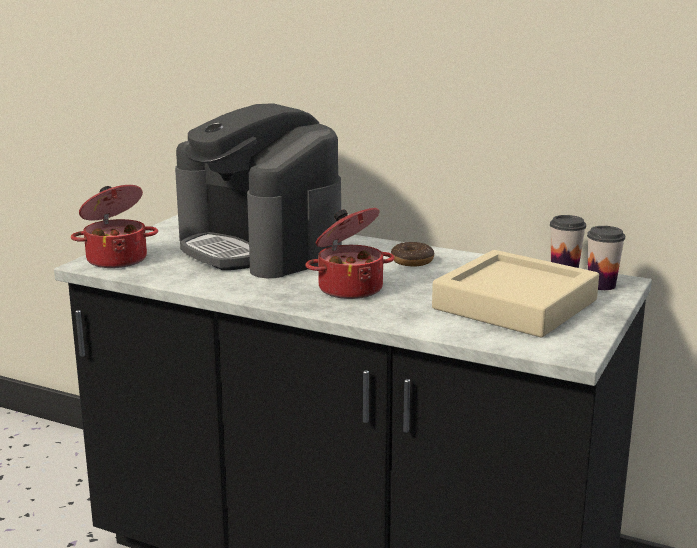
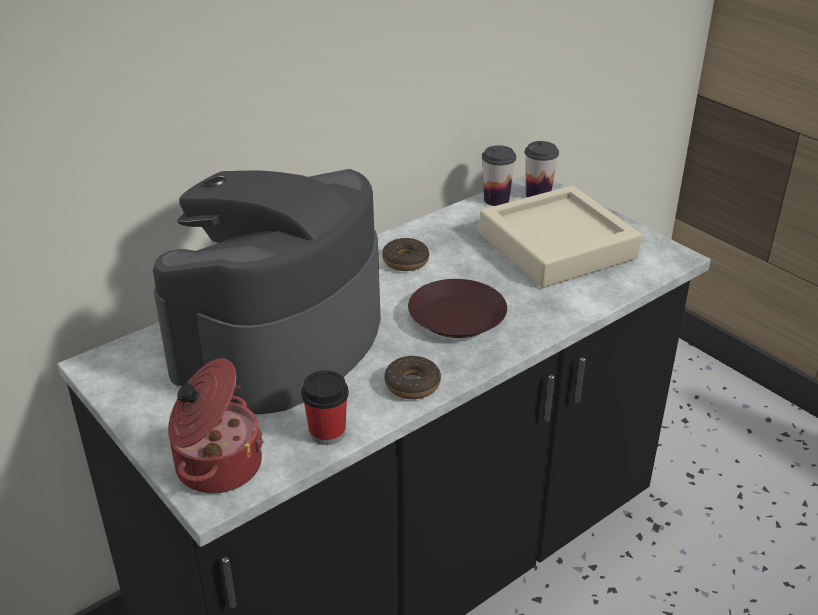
camera: 65 degrees left, 15 degrees up
(169, 277) = (327, 433): none -> cup
(245, 289) = (412, 384): none -> donut
(260, 248) = (279, 341): coffee machine -> coffee machine turned 135 degrees clockwise
(349, 288) = (456, 317): cooking pot -> brown plate

